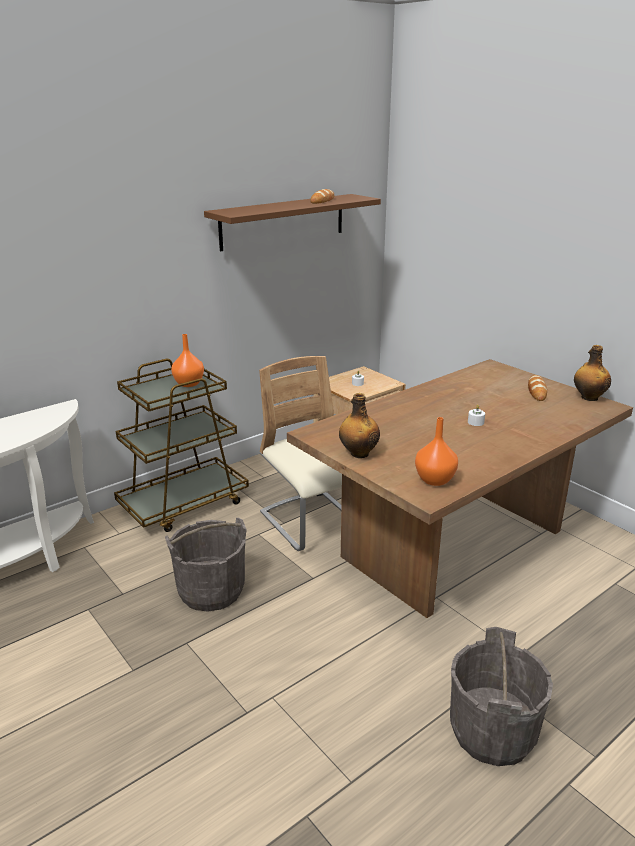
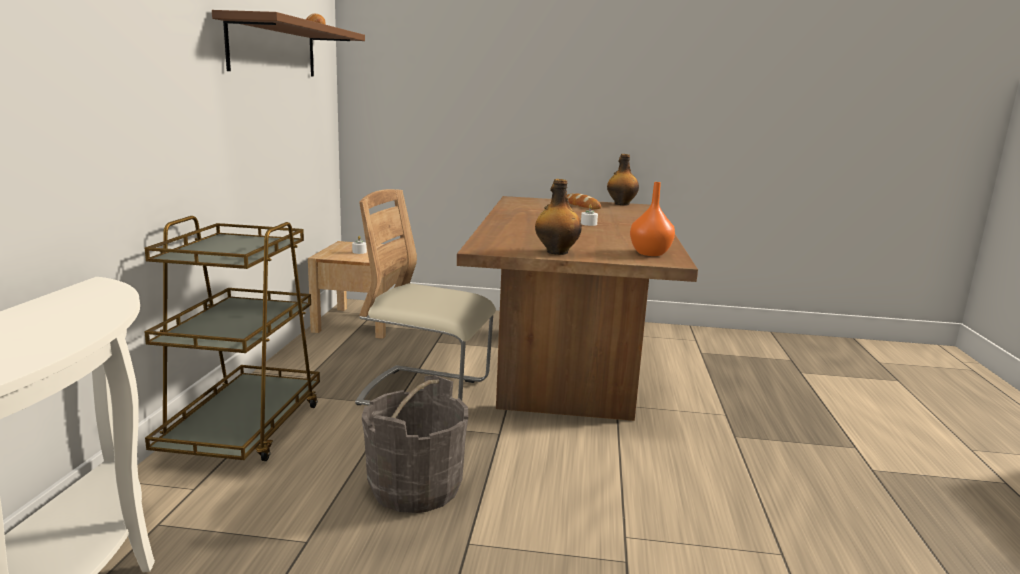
camera: 45 degrees left, 10 degrees down
(189, 384) = (246, 243): orange vase -> none
(493, 732) = (793, 466): grey bucket -> none

